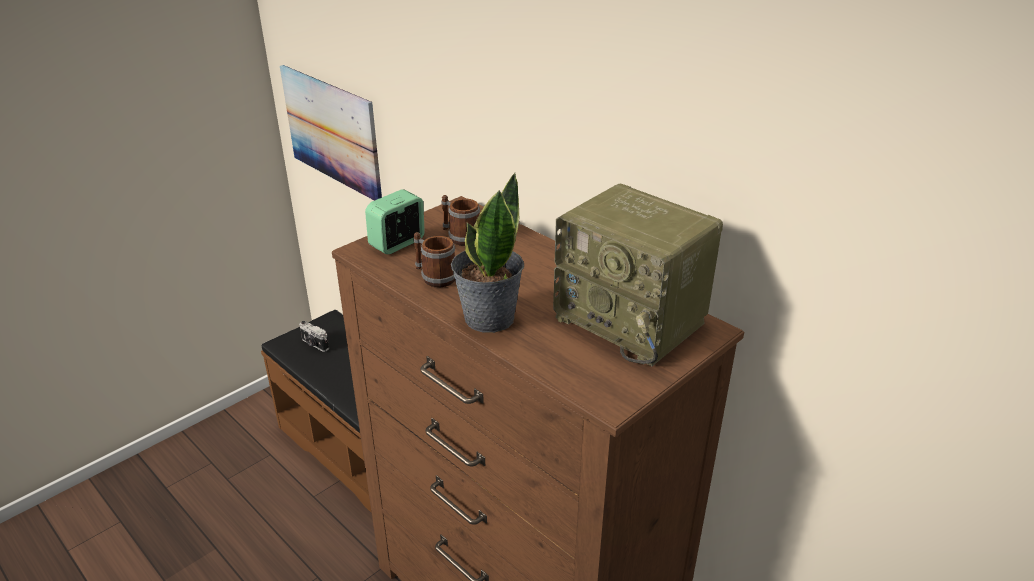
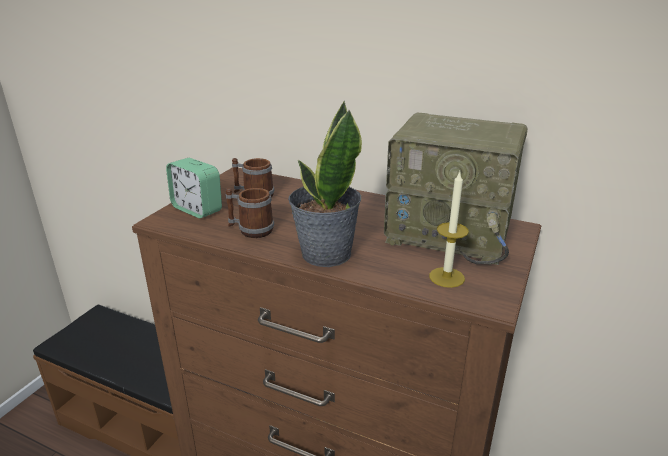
camera: 20 degrees left, 5 degrees down
(314, 344) = (87, 338): camera -> none
(331, 131) = (81, 138): picture -> none
(397, 243) = (197, 209): alarm clock -> alarm clock turned 75 degrees counterclockwise
(588, 368) = (446, 277): none -> candle

